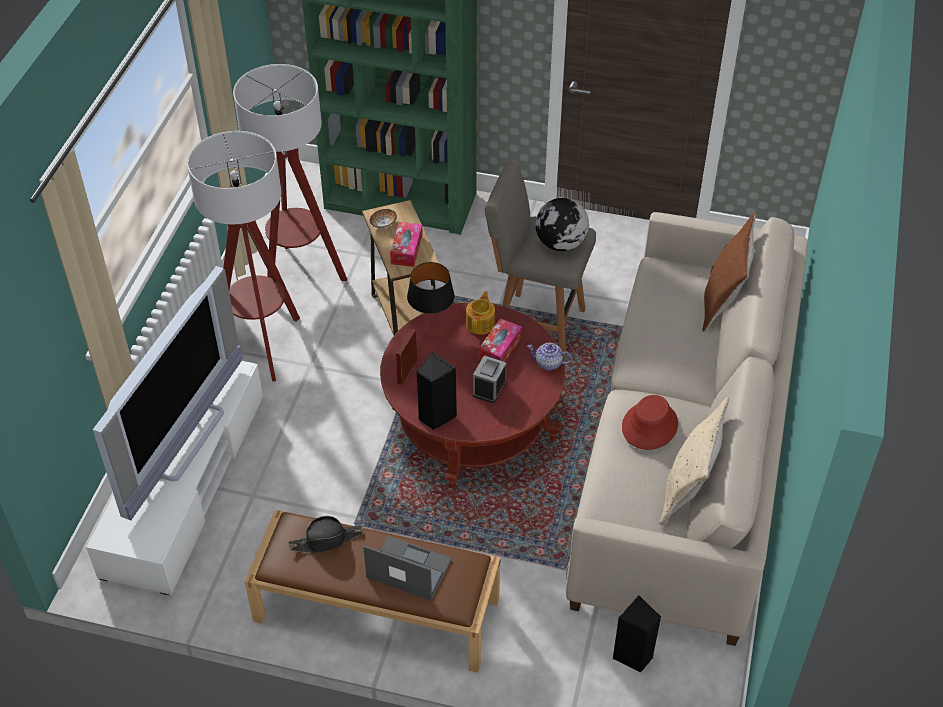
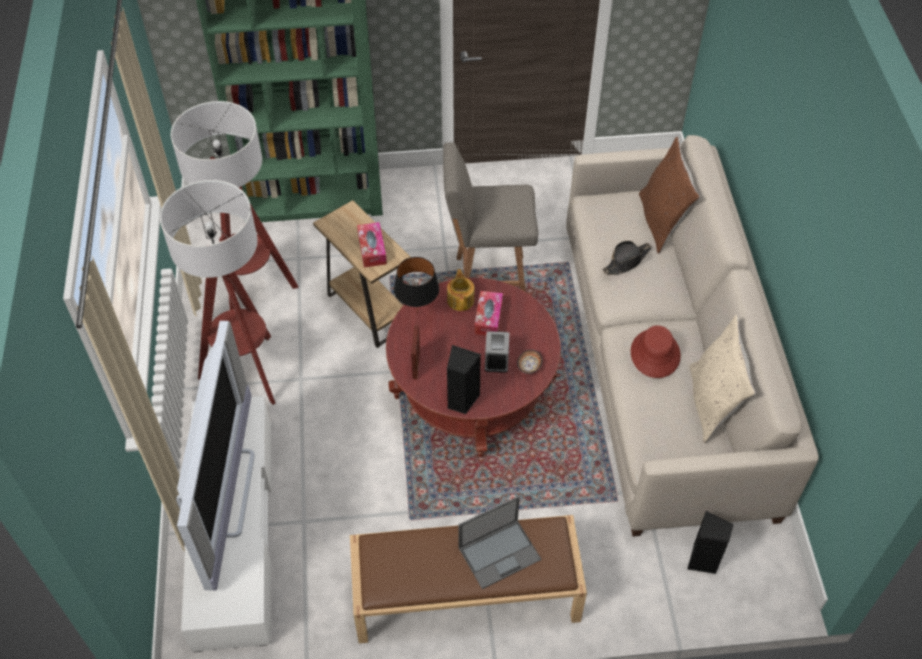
camera: 20 degrees left, 5 degrees up
(326, 540) = (414, 550): black hat -> black hat (626, 261)
(382, 224) = (338, 230): bowl -> bowl (528, 366)
(408, 568) = (500, 553): laptop -> laptop turned 150 degrees clockwise
(548, 363) = (537, 320): teapot -> none
(560, 244) = (509, 207): globe -> none

